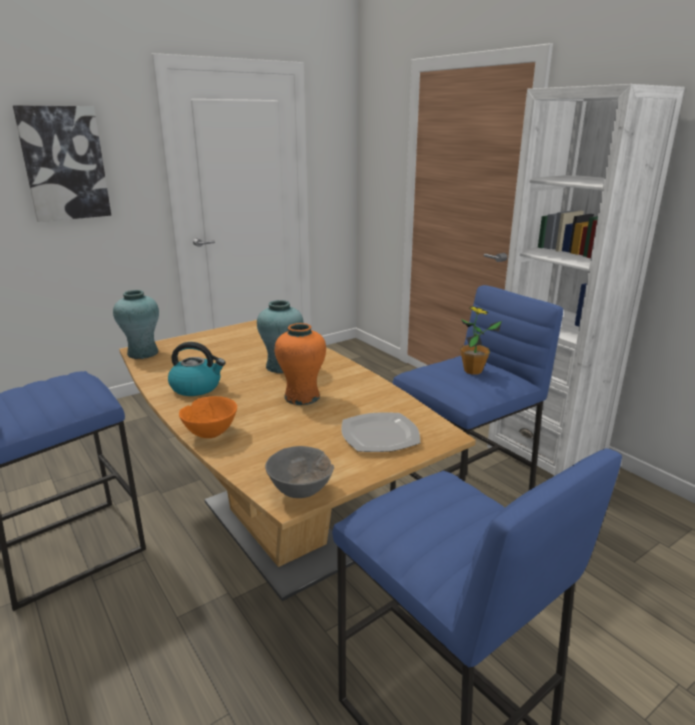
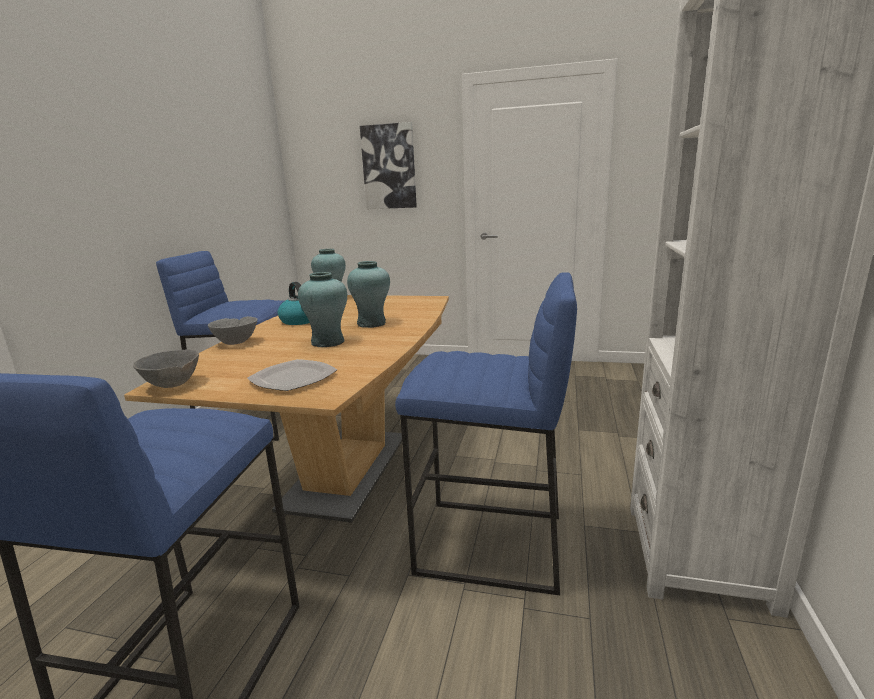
camera: 50 degrees right, 5 degrees down
(210, 433) = (236, 343): orange bowl -> grey bowl
(301, 397) = (327, 342): orange vase -> turquoise vase
(473, 371) = (479, 364): potted plant -> none

